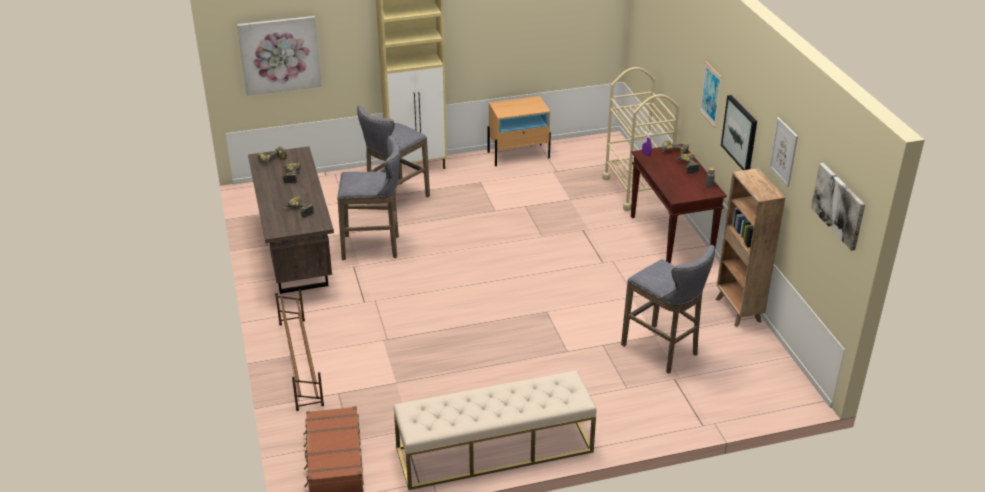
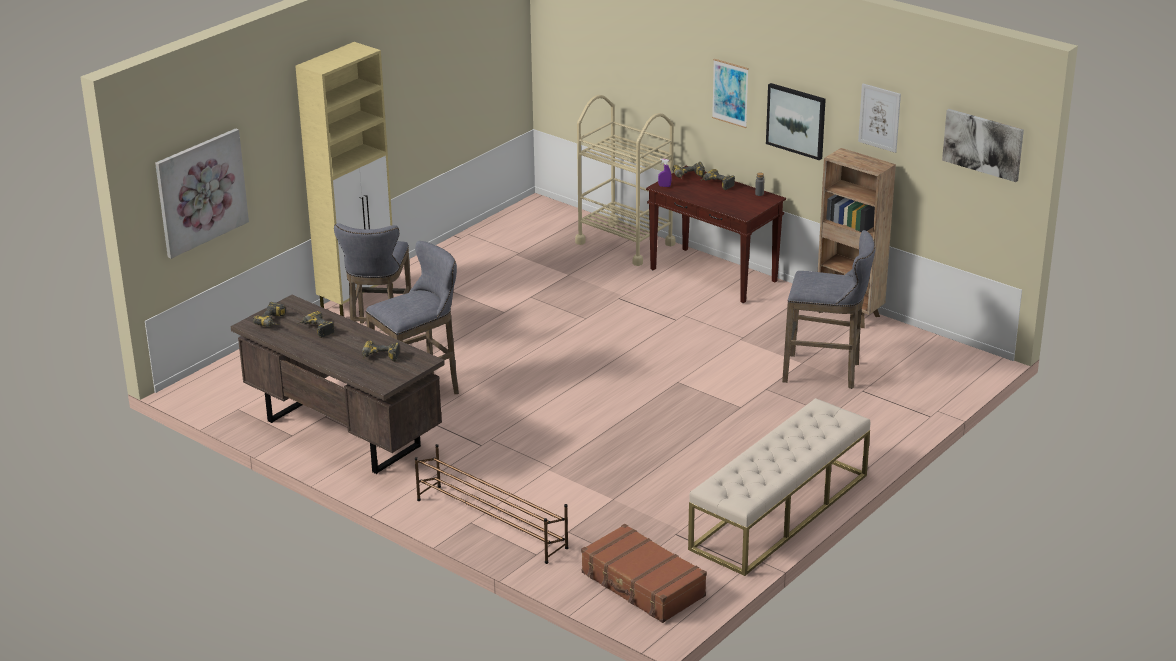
camera: 35 degrees left, 5 degrees down
(519, 155) = (457, 250): beige nightstand -> none

